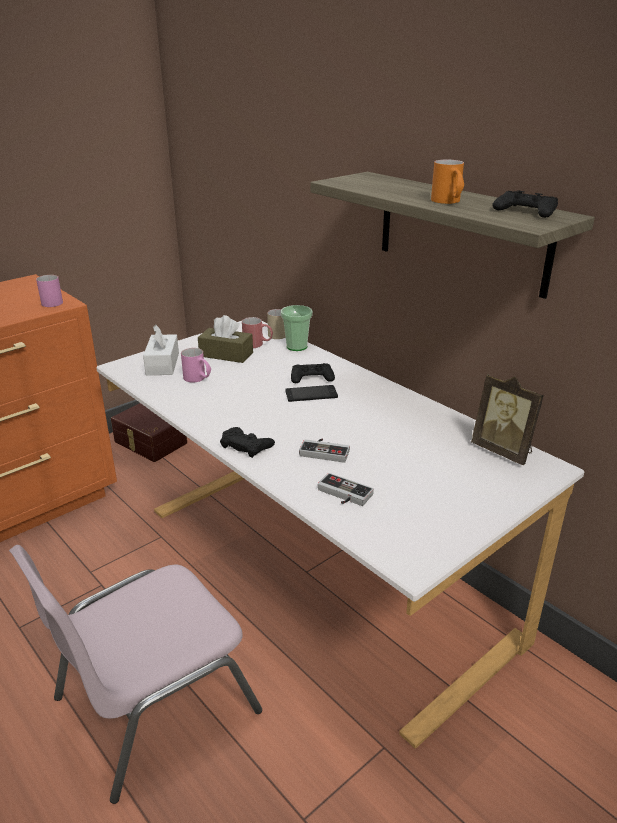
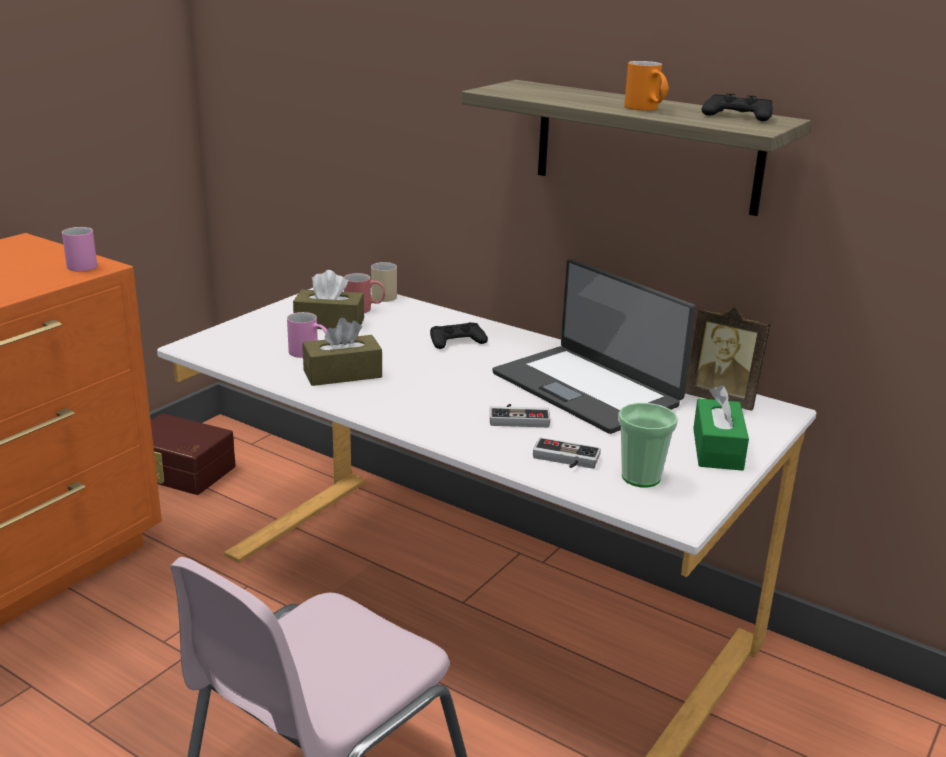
camera: 15 degrees left, 5 degrees down
(162, 364) = (250, 339): white tissue box -> none
(212, 399) = (342, 374): none -> brown tissue box
(246, 446) = (418, 421): black game controller -> none
(297, 346) = (417, 308): cup -> cup (641, 477)
(311, 394) = (466, 359): phone -> none
(394, 429) = (587, 388): none -> laptop
(477, 499) = (717, 449): none -> green tissue box

